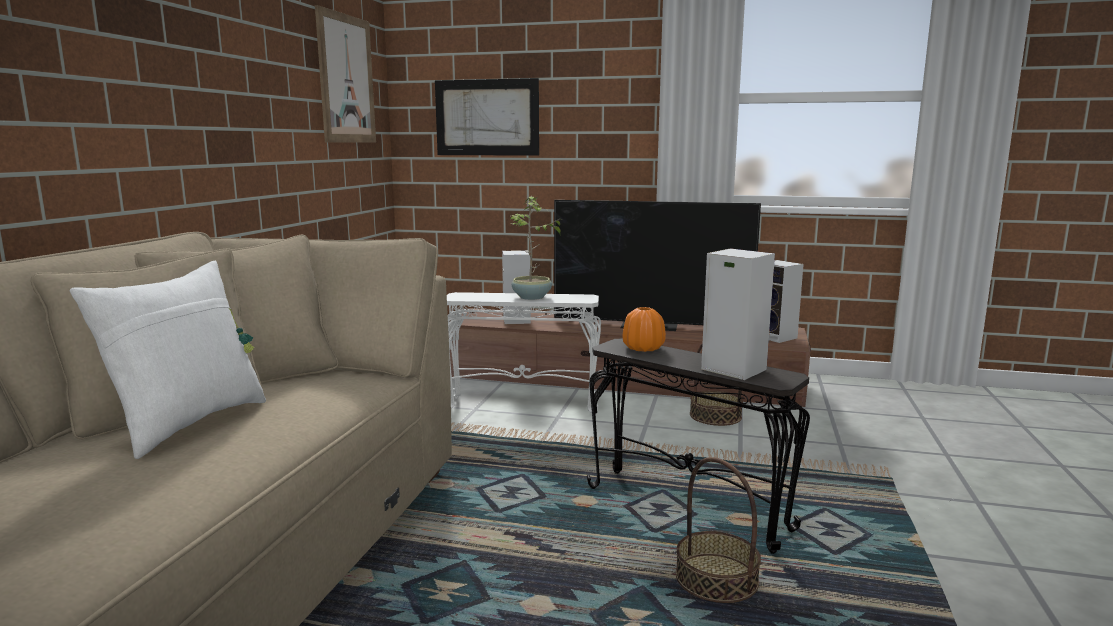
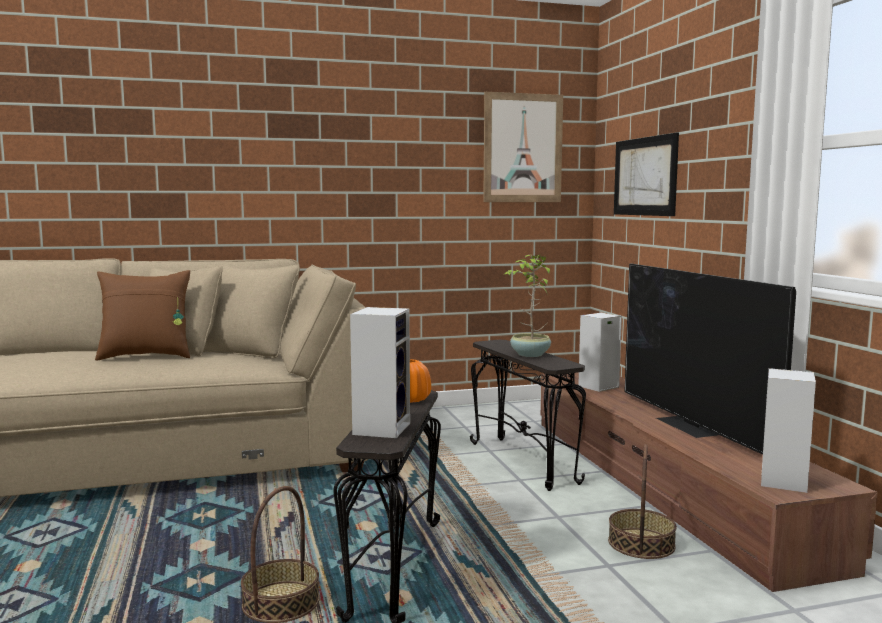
camera: 60 degrees right, 5 degrees down
(189, 425) = (146, 357): white pillow -> brown pillow
(522, 406) = (522, 462): white side table -> black side table

